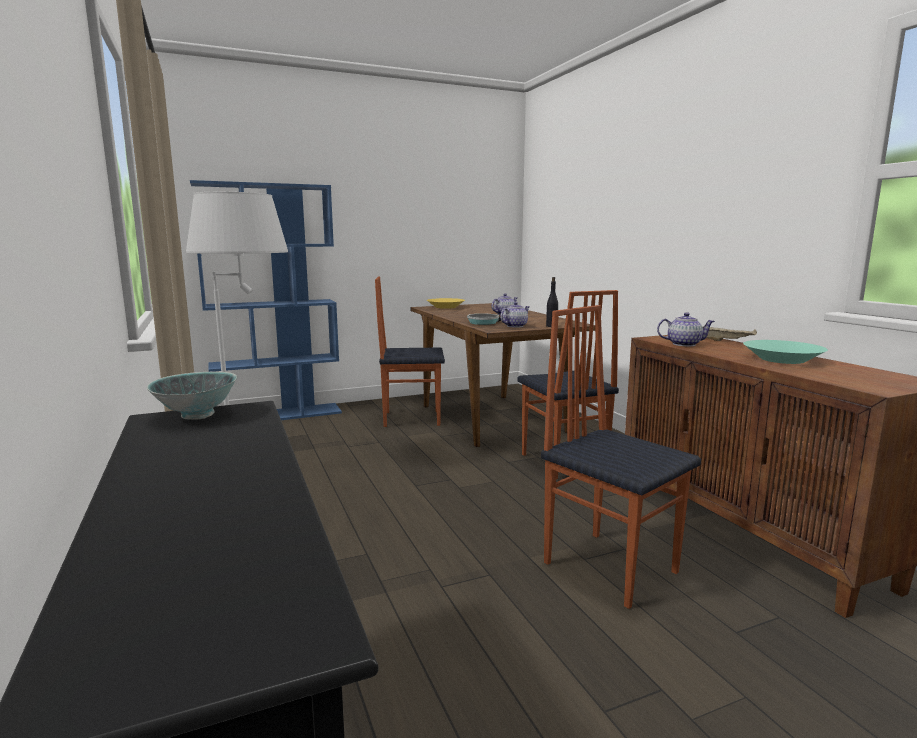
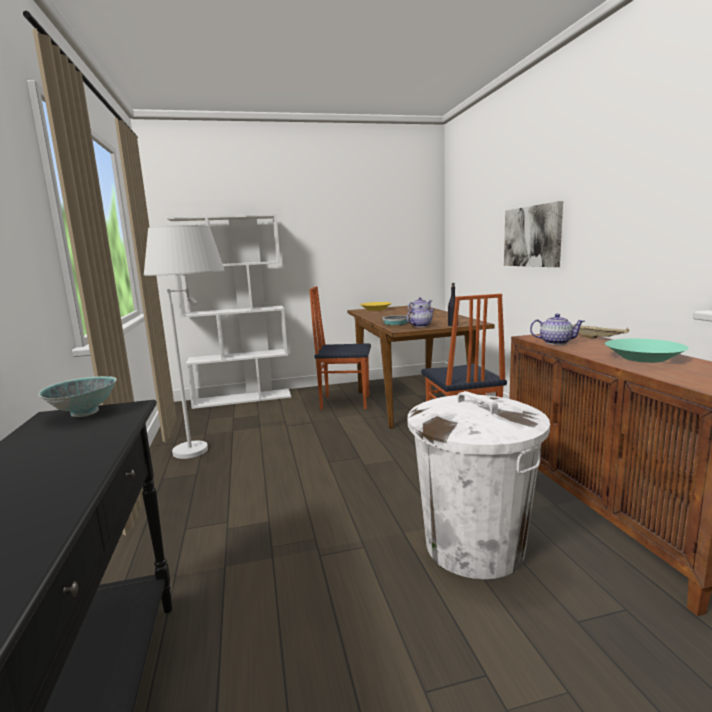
camera: 10 degrees right, 0 degrees up
(279, 415) = (243, 398): blue bookcase -> white bookcase
(610, 566) = (474, 545): chair -> white trash can
(638, 228) = (532, 236): none -> picture

